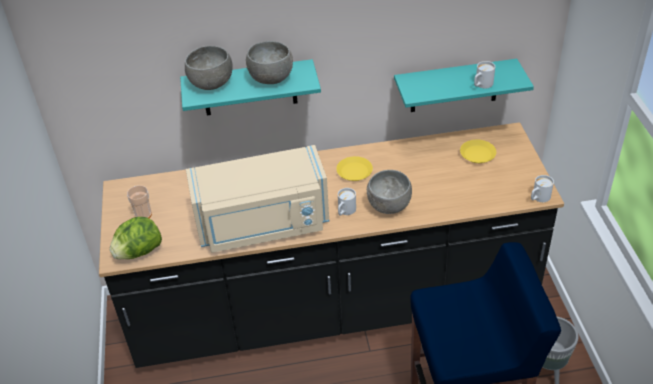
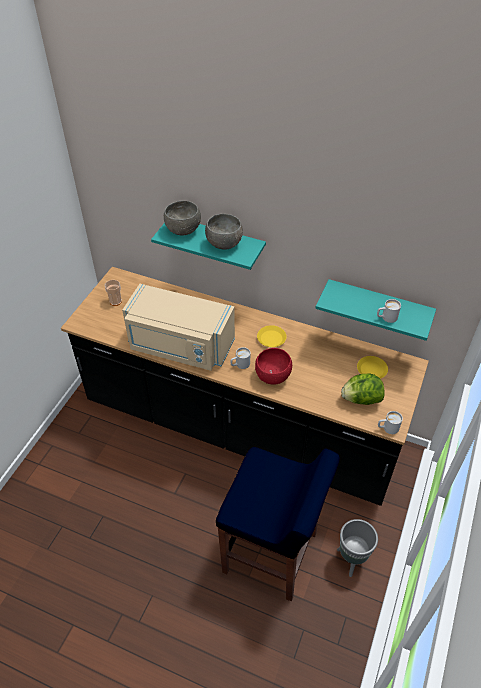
camera: 30 degrees right, 5 degrees up
(139, 252) = (93, 325): lettuce -> lettuce (361, 399)
(388, 206) = (272, 376): grey bowl -> red bowl

